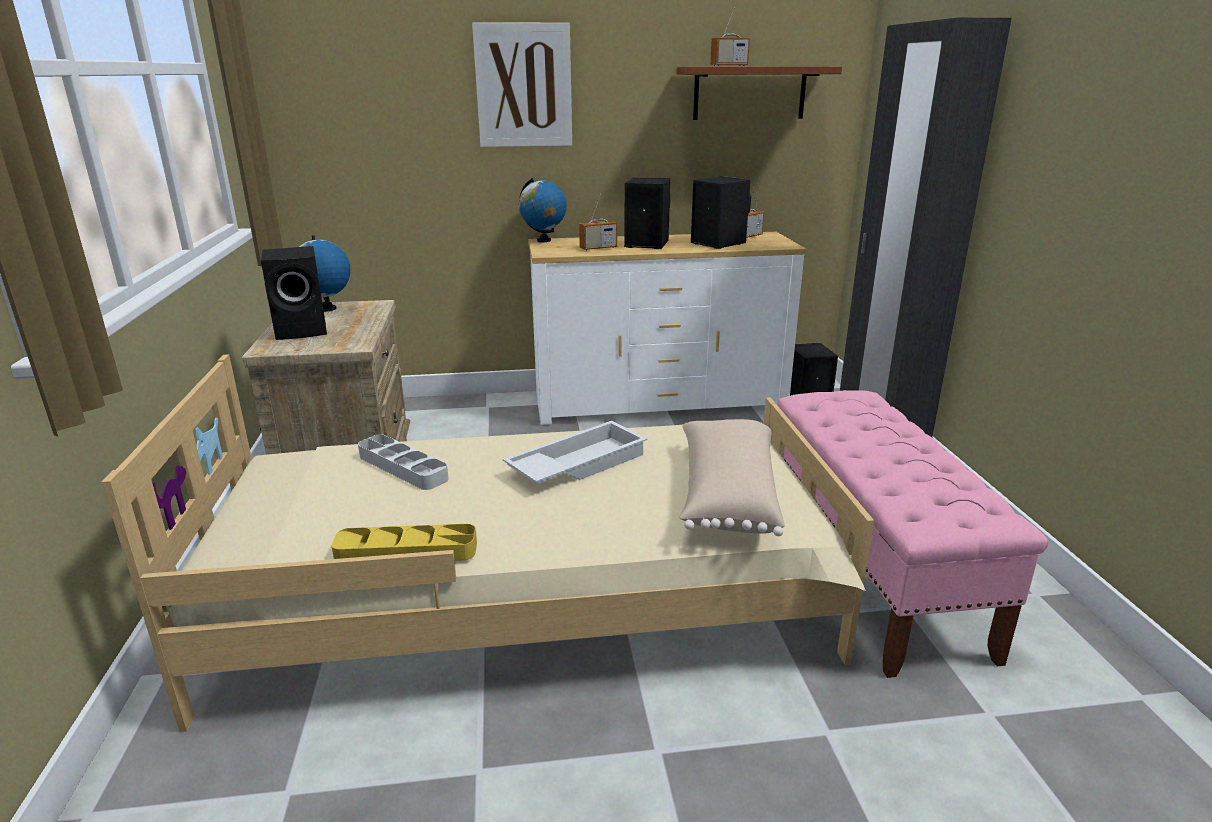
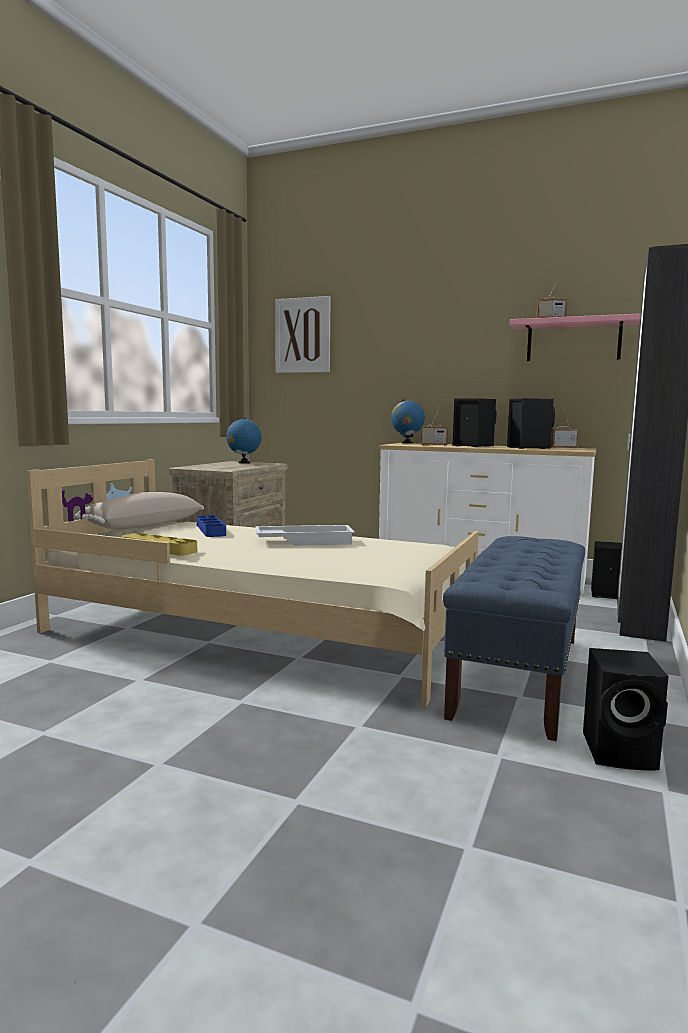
camera: 30 degrees right, 15 degrees down
(304, 330) = (216, 465): black speaker -> black speaker (622, 752)
(403, 467) = (211, 530): grey tray -> blue tray
(523, 86) = (406, 340): picture -> picture (302, 335)
(726, 495) = (371, 562): beige pillow -> beige pillow (142, 526)
(749, 93) = (573, 340): brown shelf -> pink shelf
(869, 569) = (518, 674): pink bench -> blue bench

